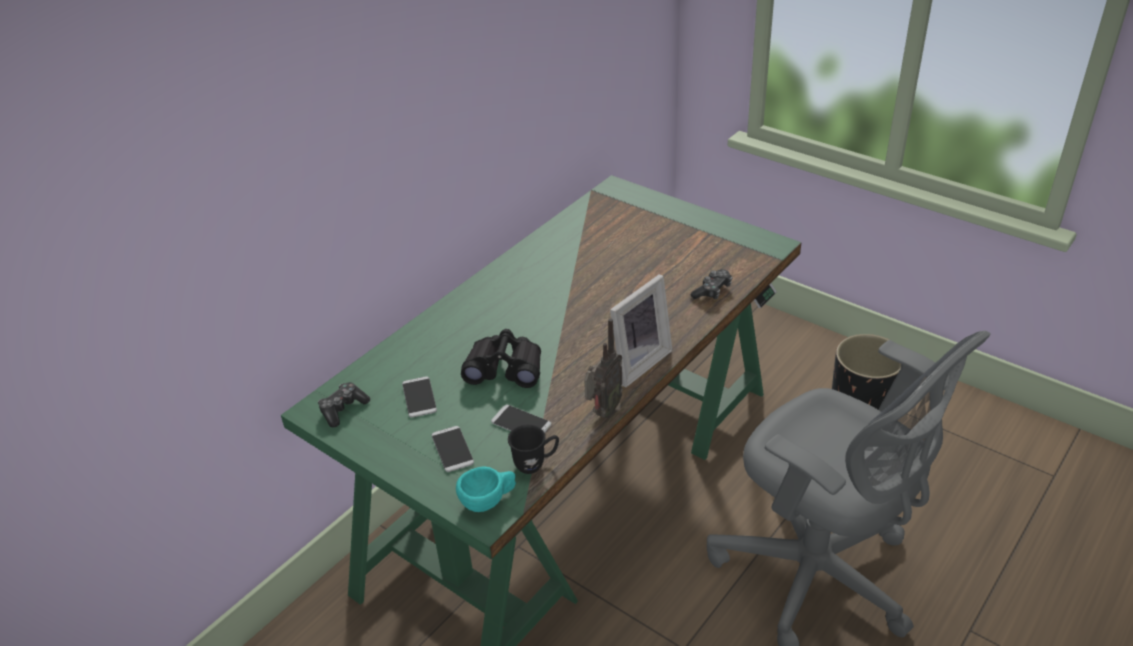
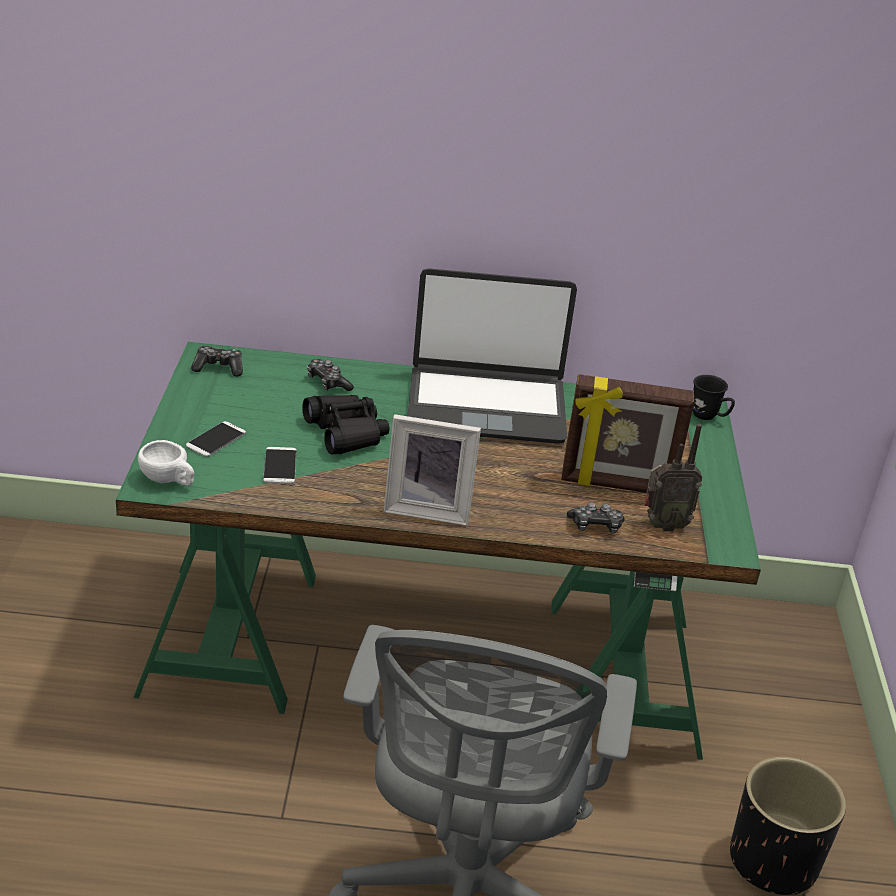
camera: 50 degrees right, 5 degrees down
(419, 397) = (266, 400): phone -> none
(425, 352) = (328, 383): none -> game controller
(489, 500) = (168, 480): turquoise cup -> white cup
(529, 282) = (486, 405): none -> laptop
(535, 464) = (234, 491): black mug -> black mug (709, 416)
(603, 411) = (337, 509): radio -> radio (663, 525)
(673, 262) = (617, 485): none -> picture frame

